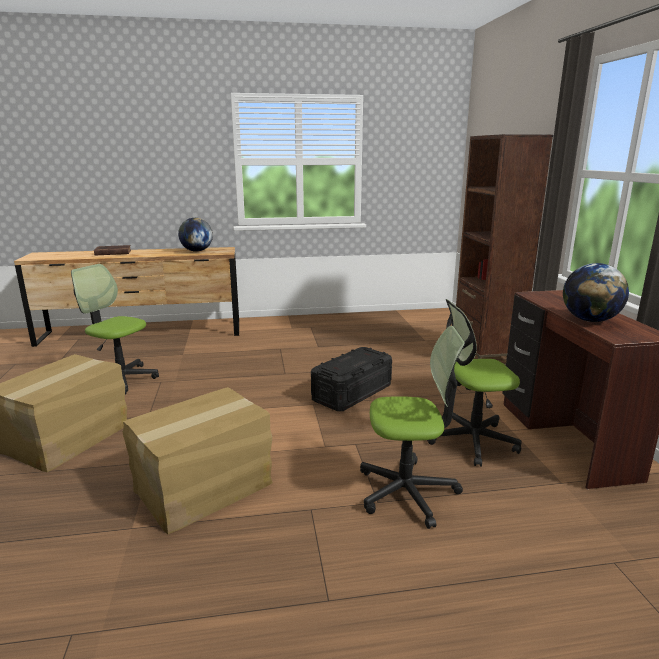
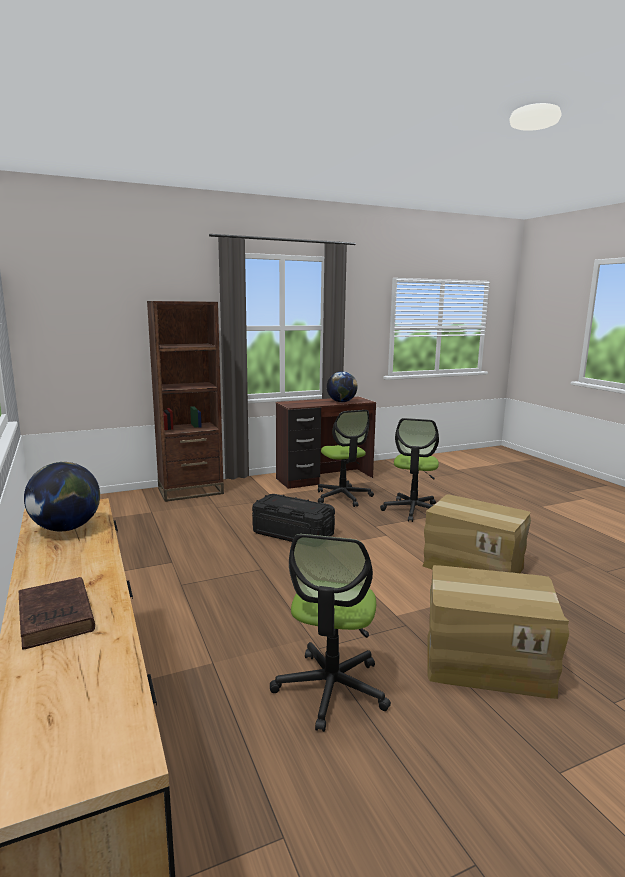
camera: 105 degrees left, 5 degrees down
(407, 492) = (413, 510): office chair -> office chair turned 150 degrees counterclockwise

